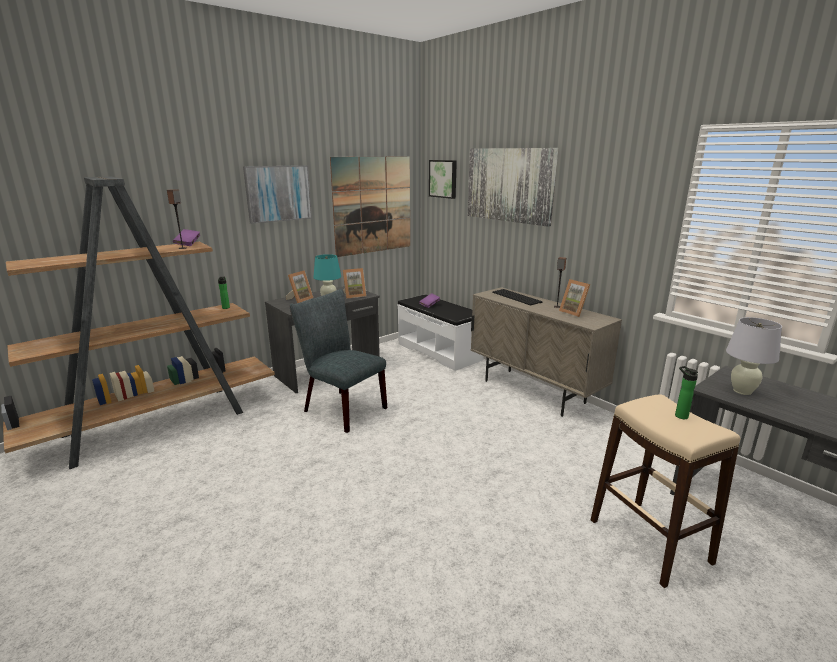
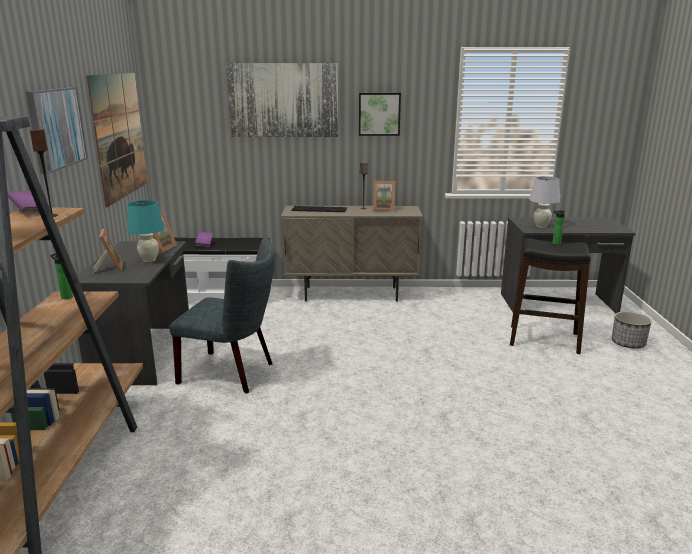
camera: 50 degrees left, 0 degrees up
(340, 408) = (232, 373): grey chair -> grey chair turned 150 degrees counterclockwise
(443, 179) = (184, 98): picture -> picture (379, 114)
(648, 540) = (543, 339): beige stool -> black stool
(781, 630) = (628, 343): none -> planter

